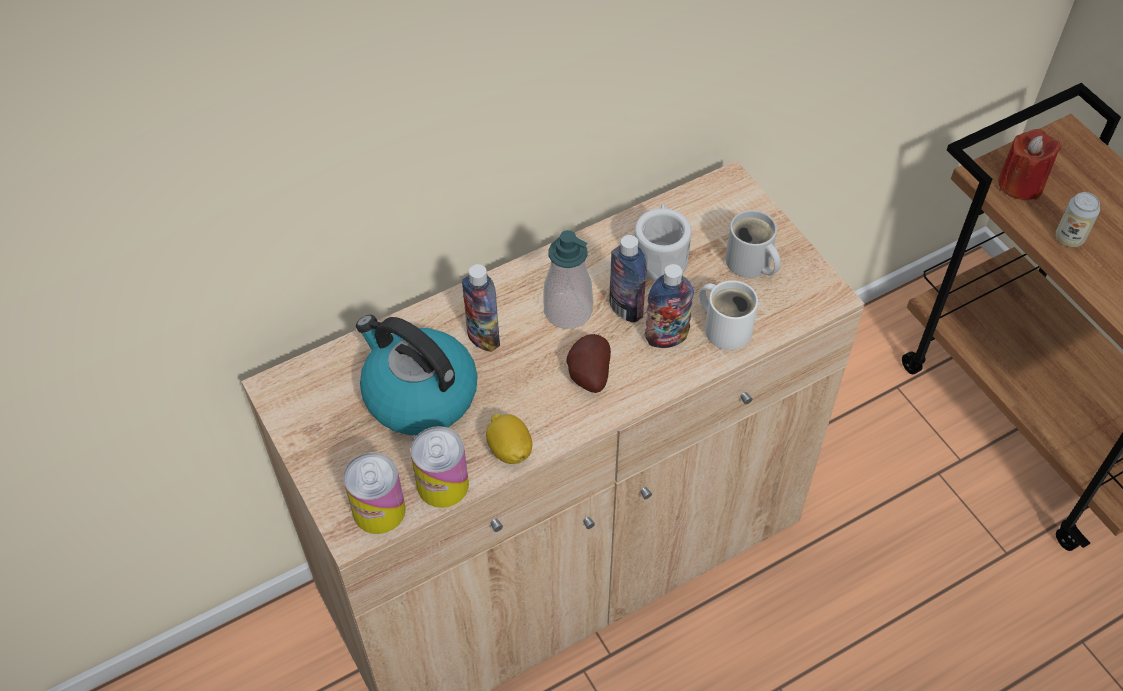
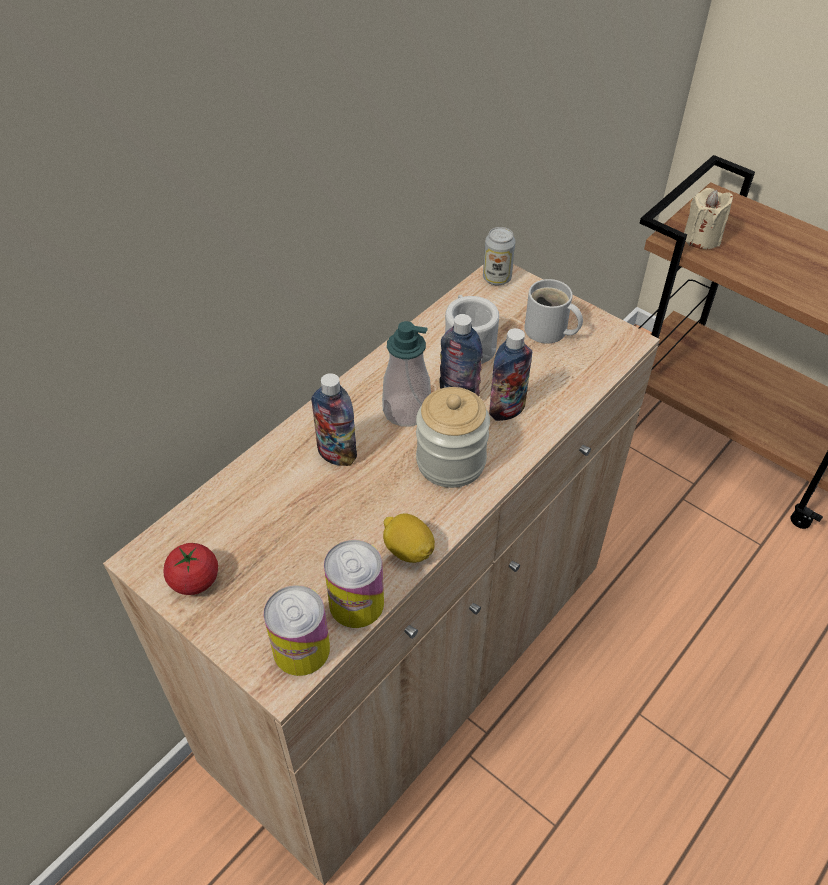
camera: 20 degrees left, 5 degrees down
(312, 420) = (195, 580): none -> tomato
(418, 394) = (295, 524): kettle -> none
(587, 375) = (451, 462): potato -> jar
(725, 327) = (554, 387): white mug -> none
(1020, 184) = (702, 238): red candle -> beige candle
(1069, 238) = (758, 267): can -> can (497, 278)

